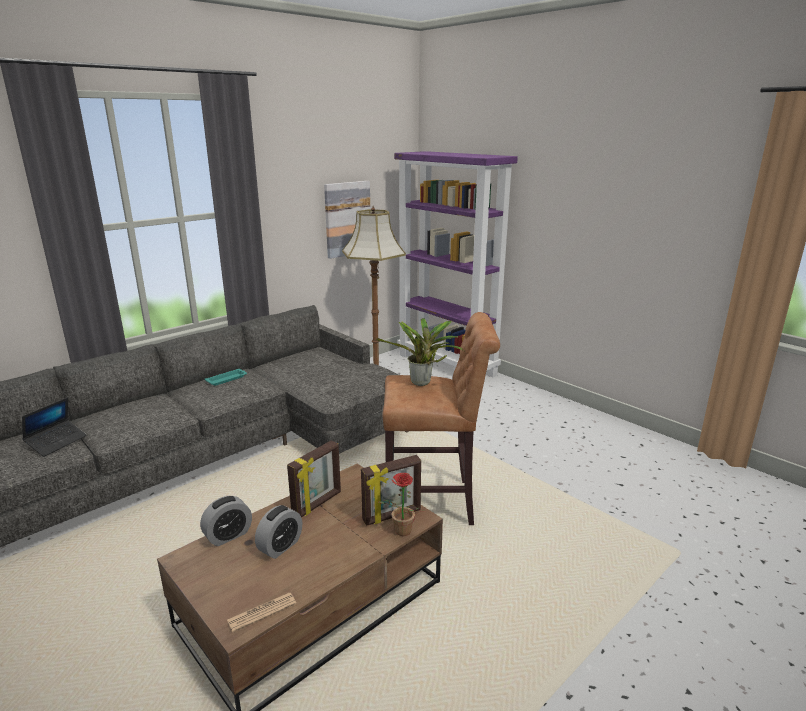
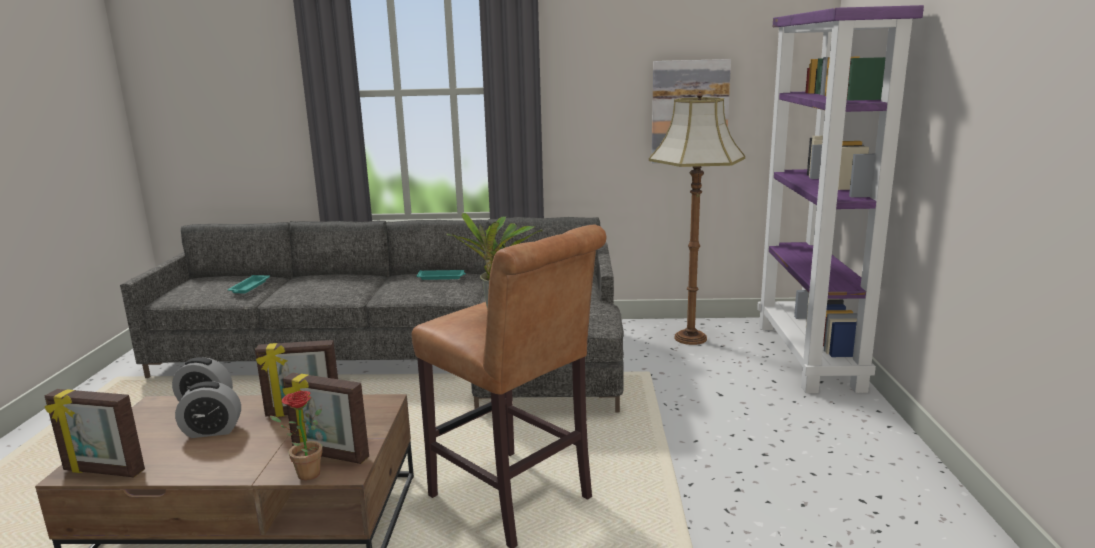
camera: 45 degrees right, 5 degrees down
(57, 442) = (249, 287): laptop -> turquoise tray
(262, 612) = (103, 471): newspaper -> picture frame

